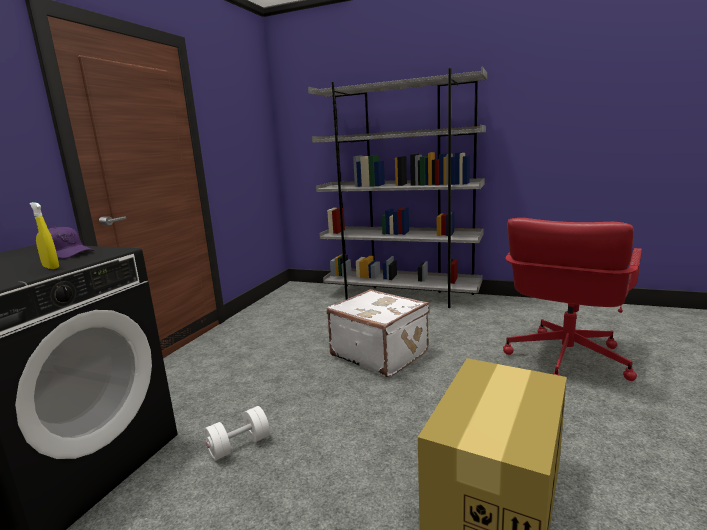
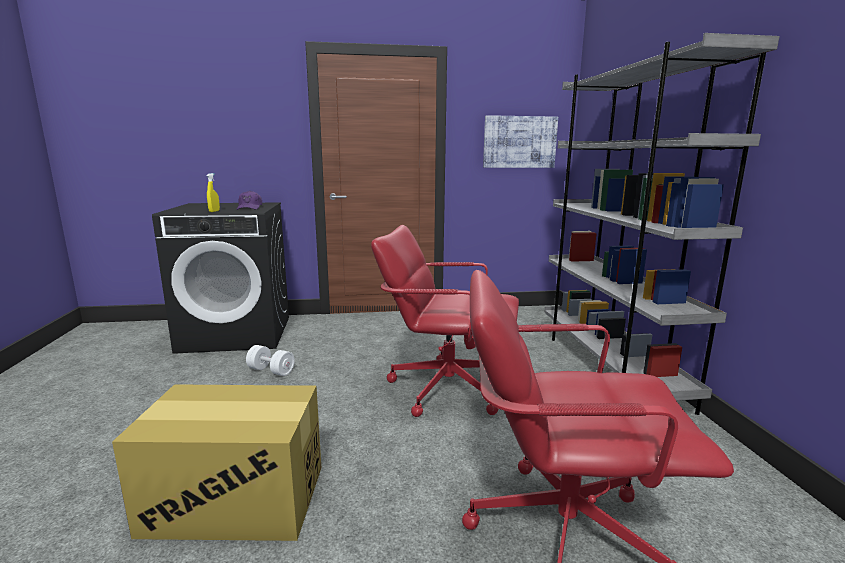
camera: 60 degrees right, 0 degrees up
(248, 140) = (519, 142): none -> picture
(380, 353) = (446, 388): white suitcase -> red office chair

